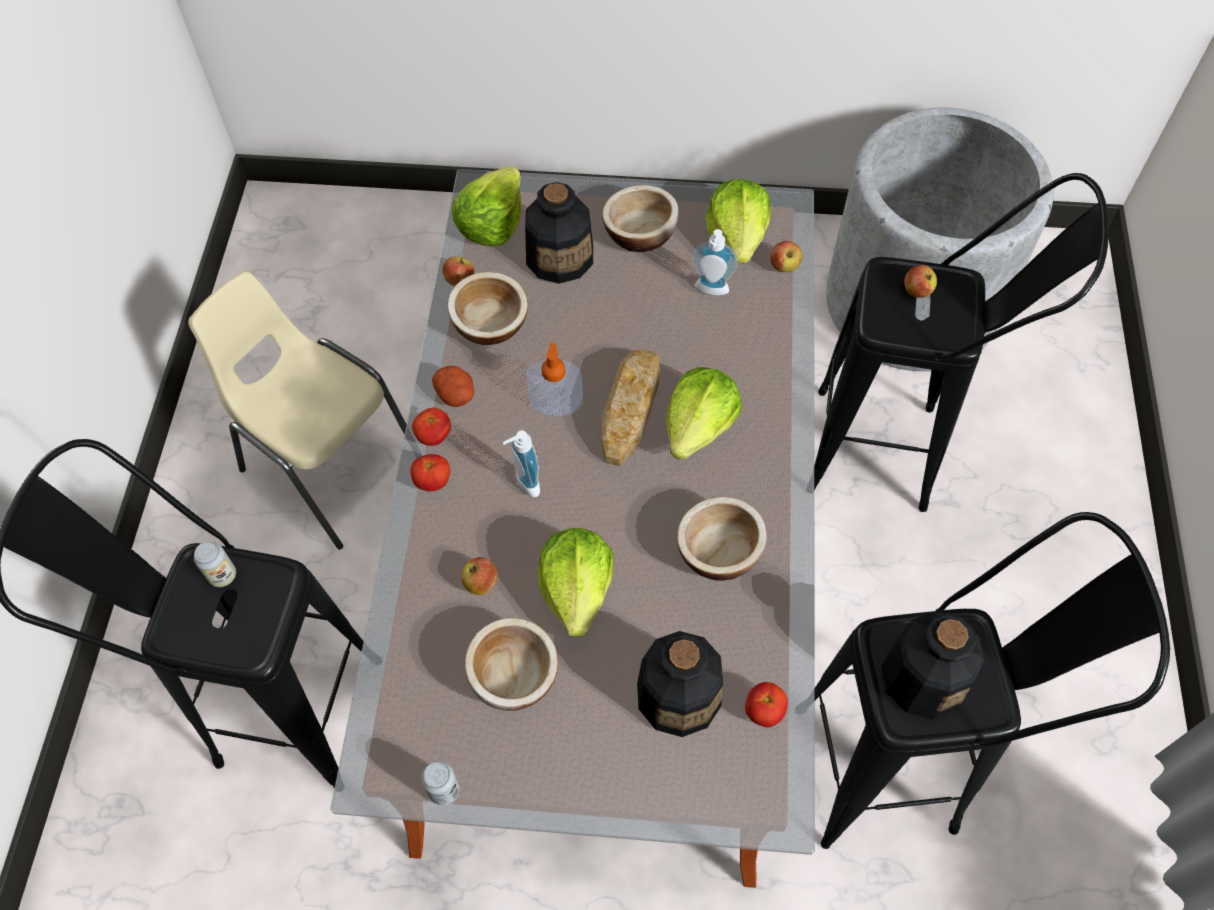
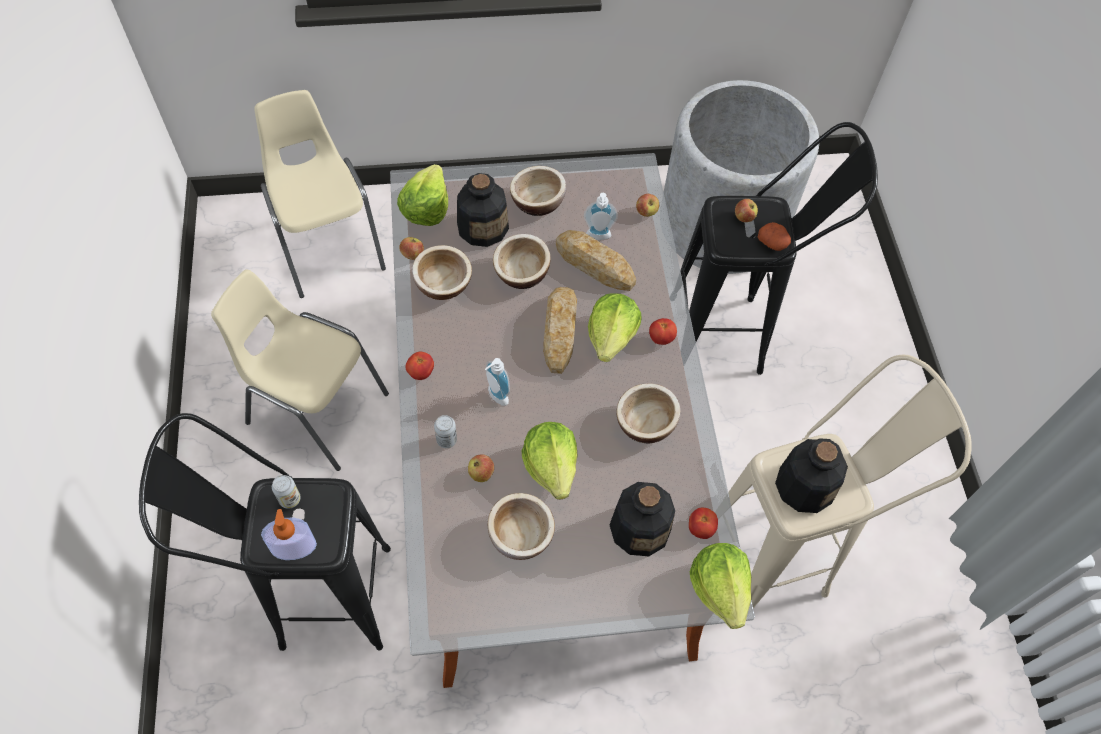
camera: 15 degrees left, 0 degrees up
(391, 261) = (328, 245): none -> beige chair
(433, 481) = (428, 406): tomato -> tomato (661, 338)
(444, 790) = (490, 624): can -> can (446, 440)
(456, 394) = (430, 339): potato -> potato (773, 243)
(556, 402) = (505, 334): soap dispenser -> soap dispenser (294, 547)
(597, 324) = (522, 273): none -> bowl
(697, 327) = (594, 264): none -> bread
(737, 237) = (608, 195): lettuce -> lettuce (720, 588)
(903, 765) = (782, 556): black stool -> beige stool

